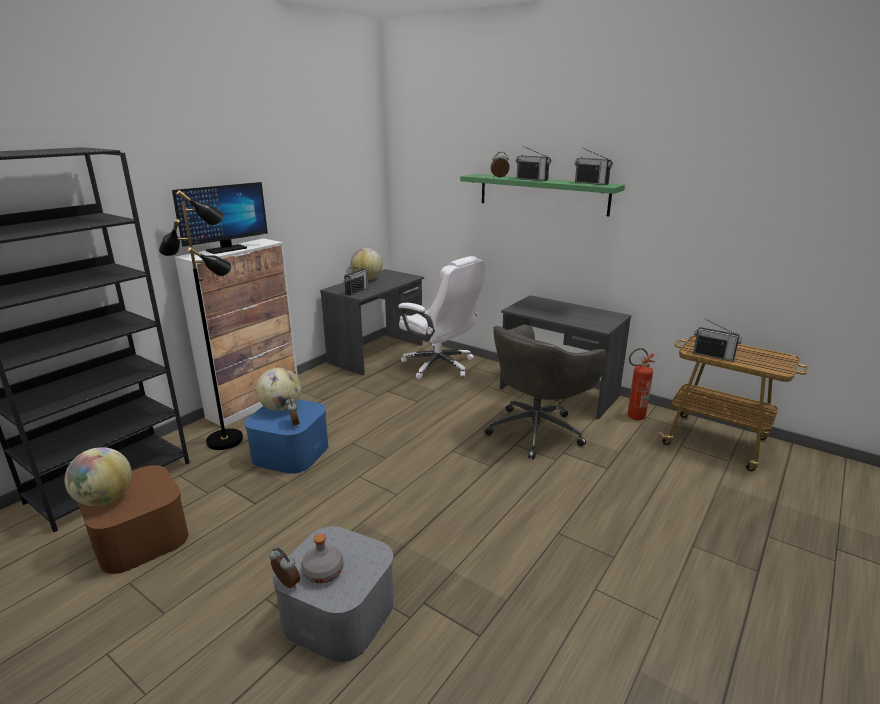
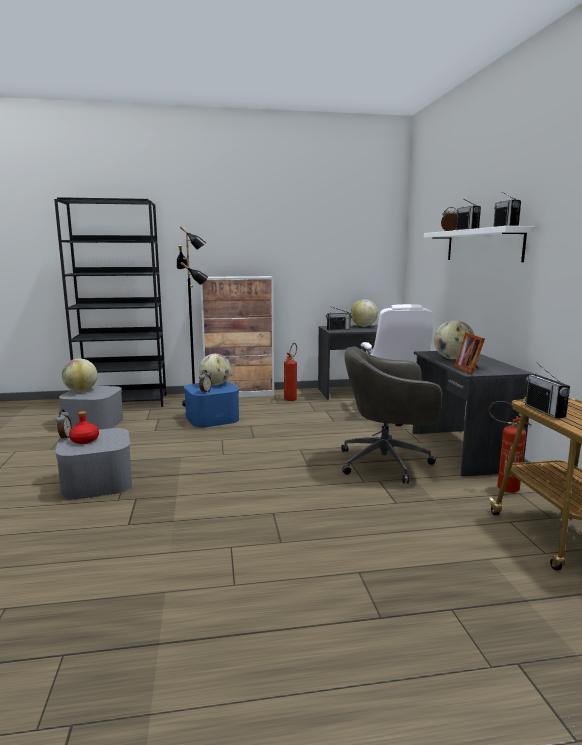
camera: 45 degrees right, 10 degrees down
(140, 538) = (94, 423): brown storage box -> grey storage box
(226, 249) = (232, 276): monitor -> none
(323, 572) = (84, 440): grey bottle -> red bottle
(325, 387) = (291, 398): none -> fire extinguisher
(542, 194) = (482, 245): green shelf -> white shelf
(550, 312) = (452, 358): none -> globe
(592, 324) = (469, 369): none -> picture frame

